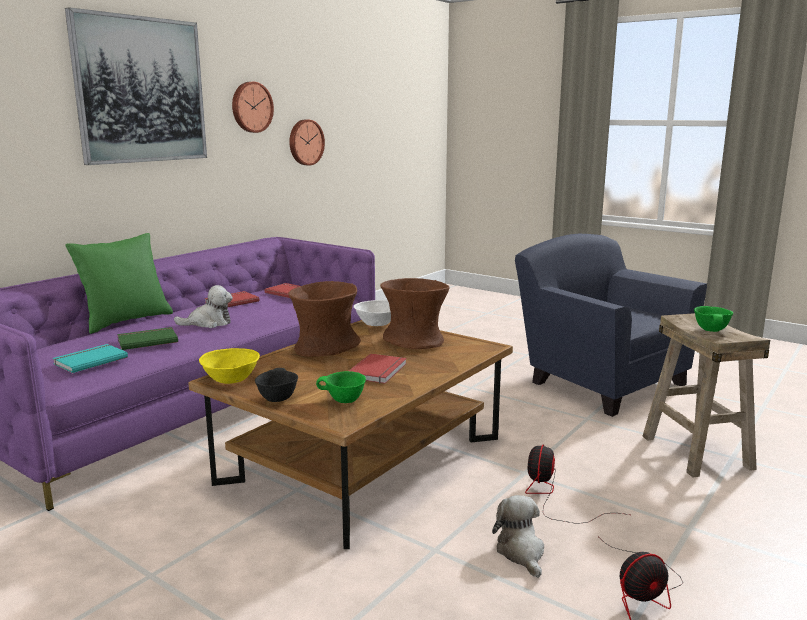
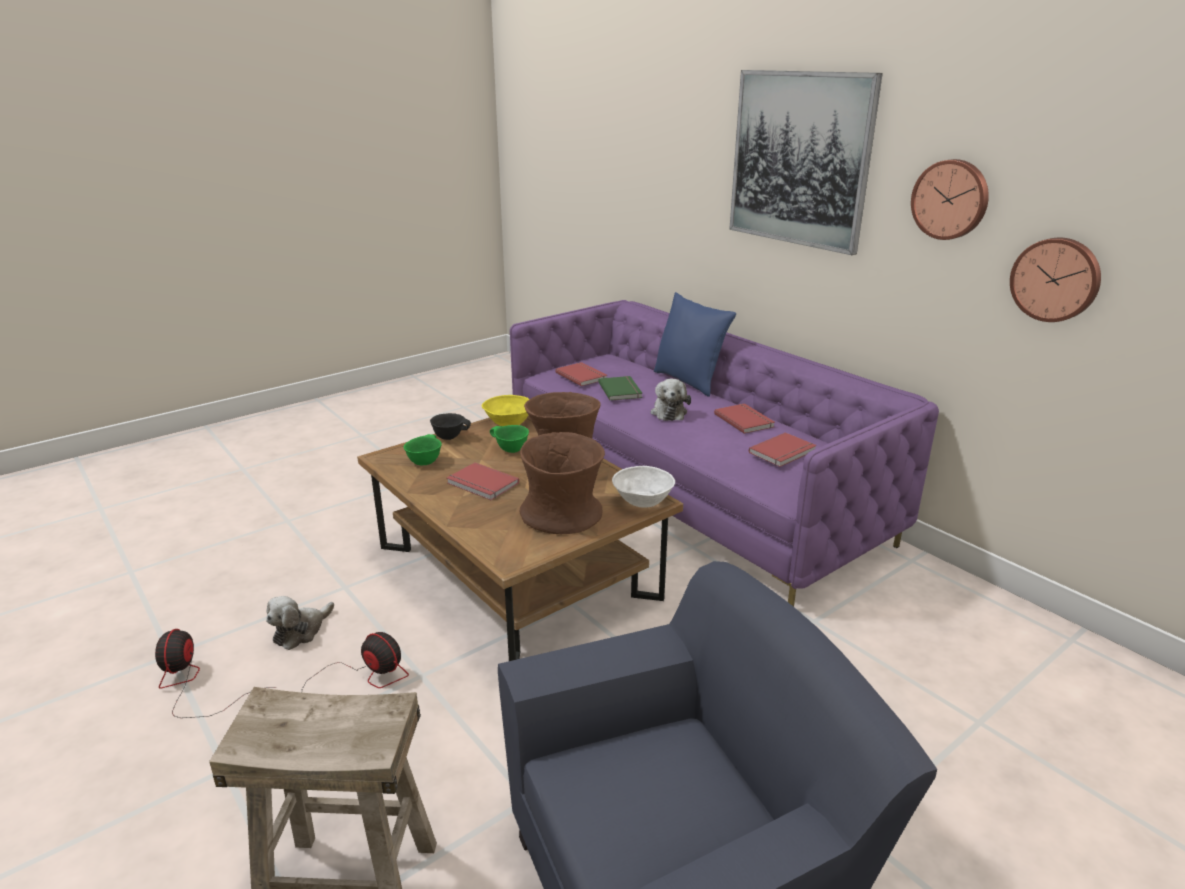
camera: 105 degrees right, 10 degrees up
(89, 360) = (582, 376): turquoise book -> red book
(126, 321) = (689, 381): green pillow -> blue pillow
(521, 552) = (300, 631): plush toy -> plush toy turned 120 degrees clockwise
(712, 330) = (314, 724): green bowl -> green bowl (511, 450)

